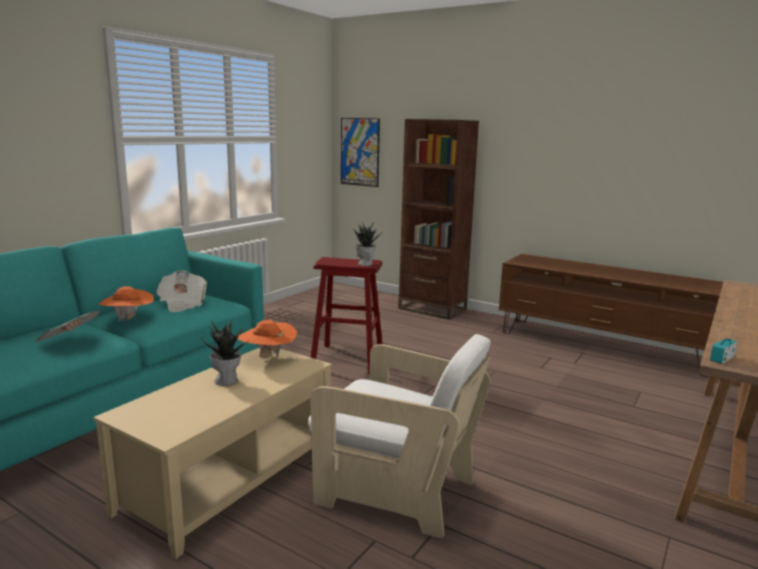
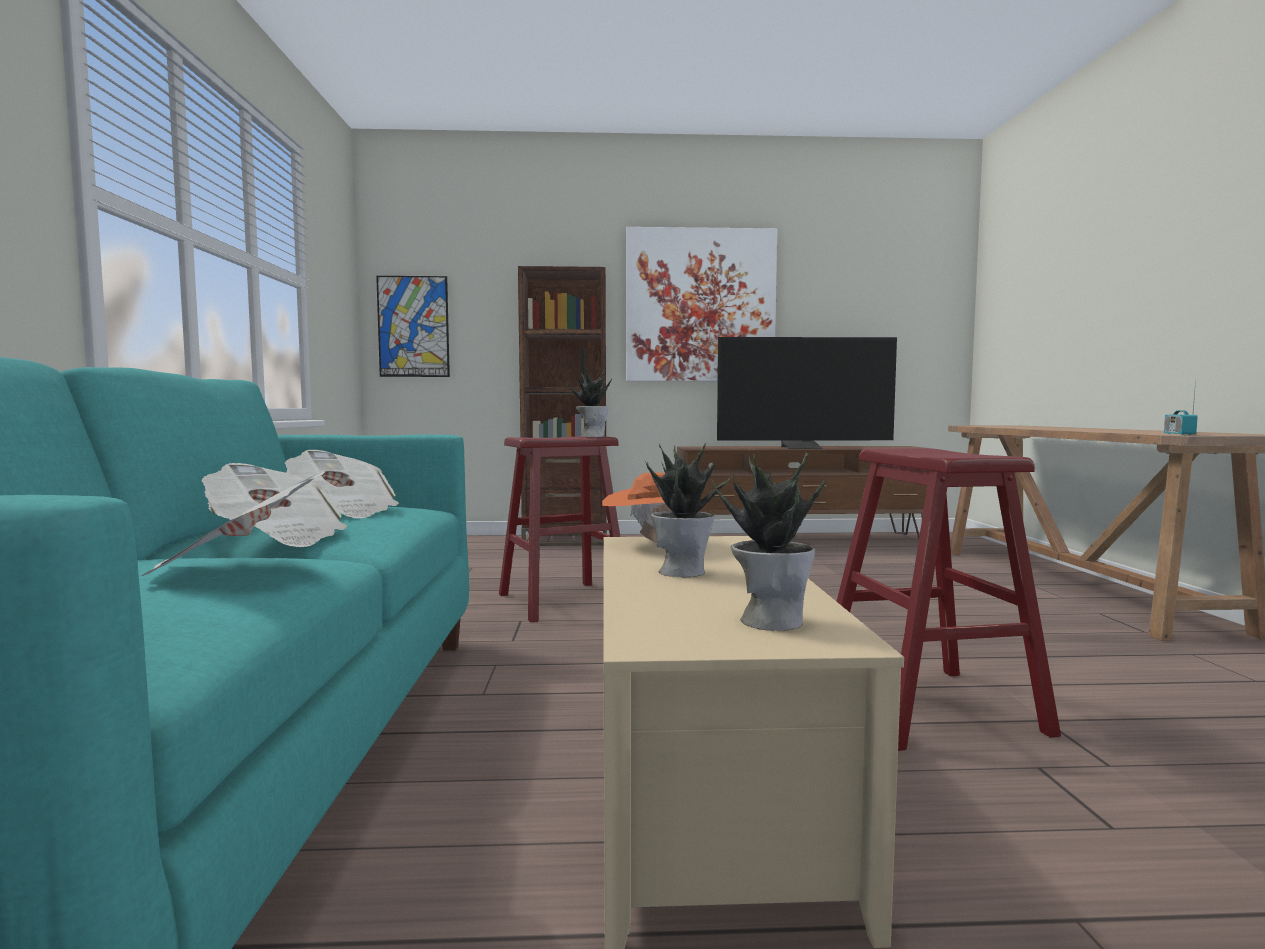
camera: 35 degrees left, 10 degrees down
(128, 320) = (278, 538): orange hat -> newspaper
(177, 419) = (771, 620): none -> potted plant
(396, 490) = (927, 706): white armchair -> red stool
(550, 143) = (700, 306): none -> picture
(607, 274) = (803, 448): none -> television

